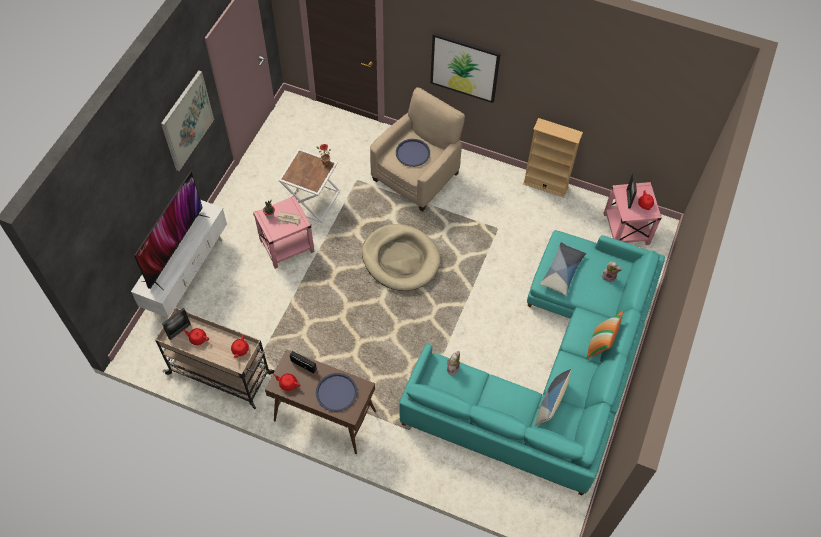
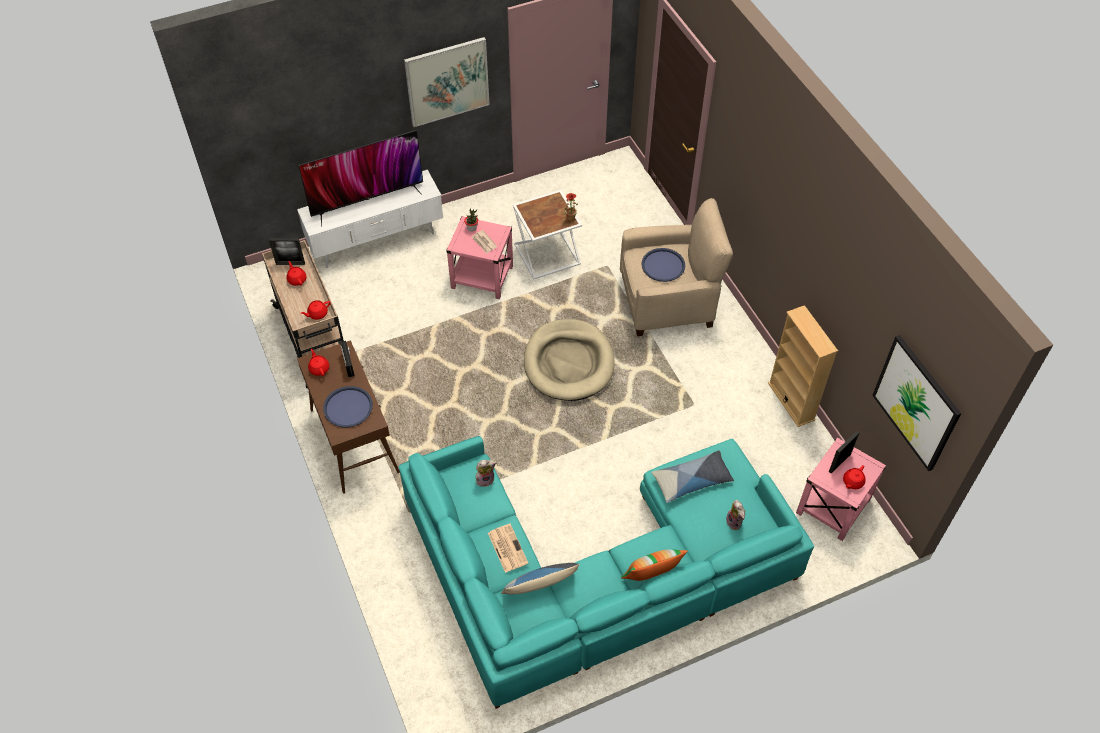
camera: 45 degrees right, 5 degrees down
(464, 67) = (760, 199): picture -> picture (916, 403)
(510, 396) = (507, 547): none -> newspaper

